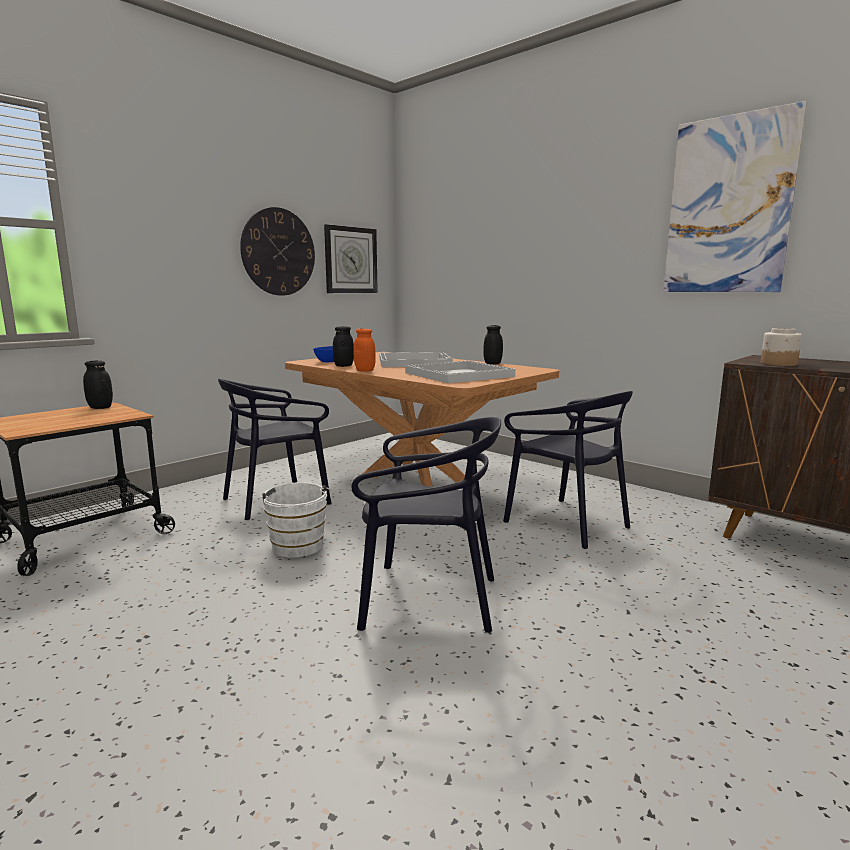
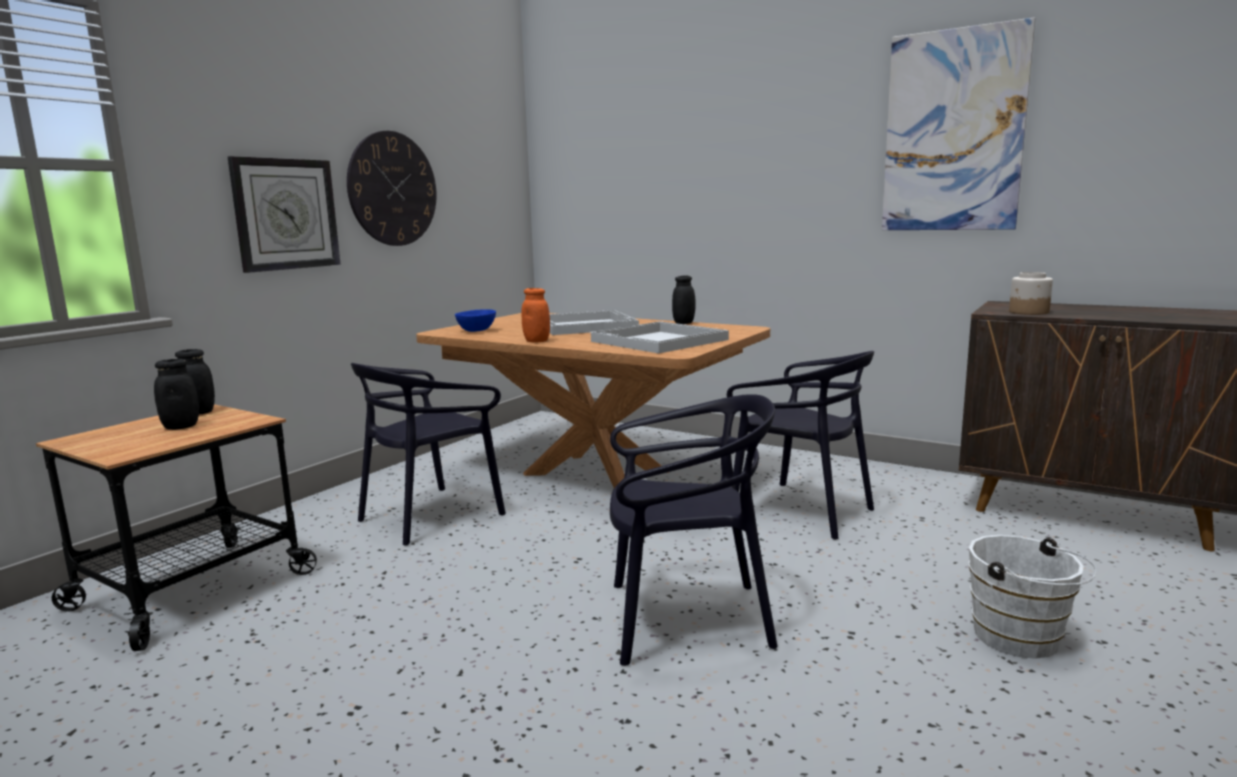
camera: 10 degrees left, 0 degrees up
(298, 548) = (493, 574): white bucket -> white bucket (1022, 640)
(343, 366) = (501, 335): black jar -> black jar (181, 426)
(350, 260) = (478, 195): wall clock -> wall clock (286, 214)

